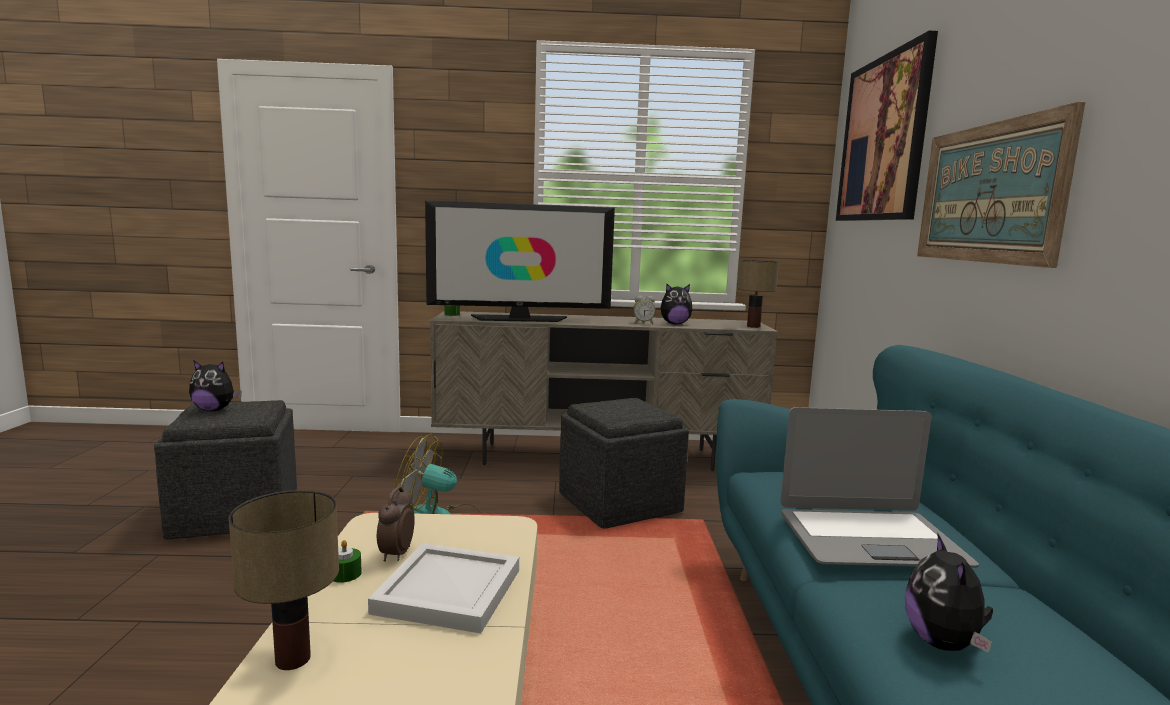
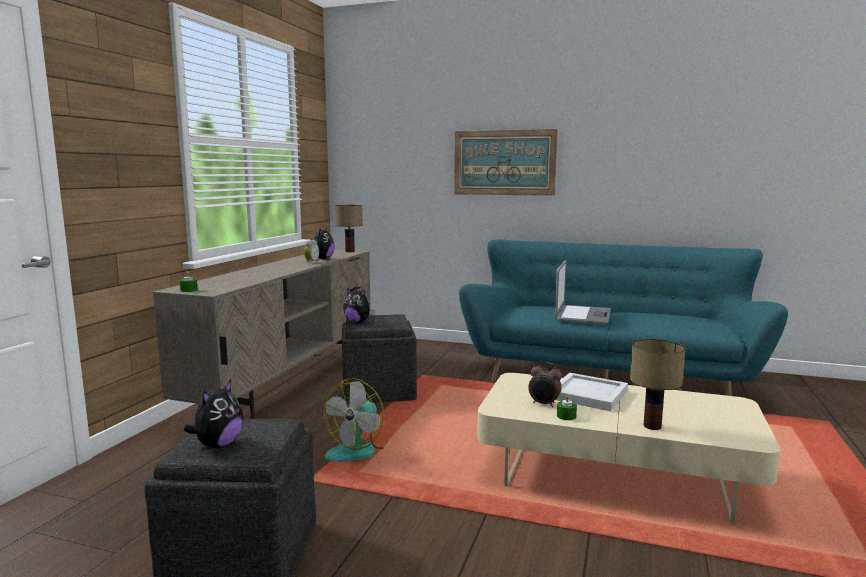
camera: 70 degrees left, 0 degrees up
(519, 319) = (248, 279): television -> none
(883, 139) = (397, 125): picture -> none
(943, 643) = (657, 323): plush toy -> plush toy (358, 322)

